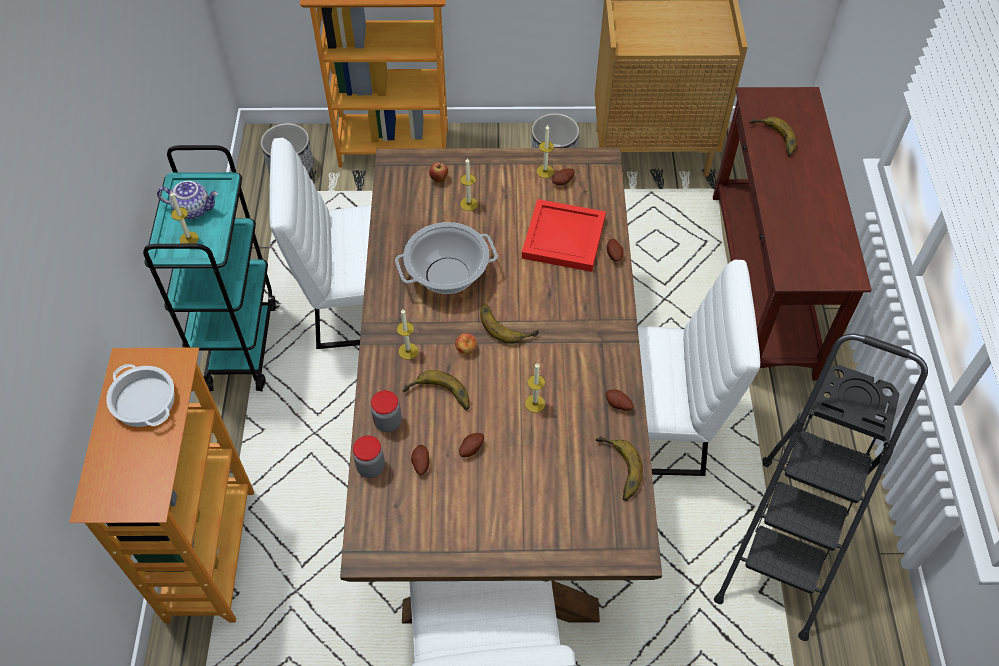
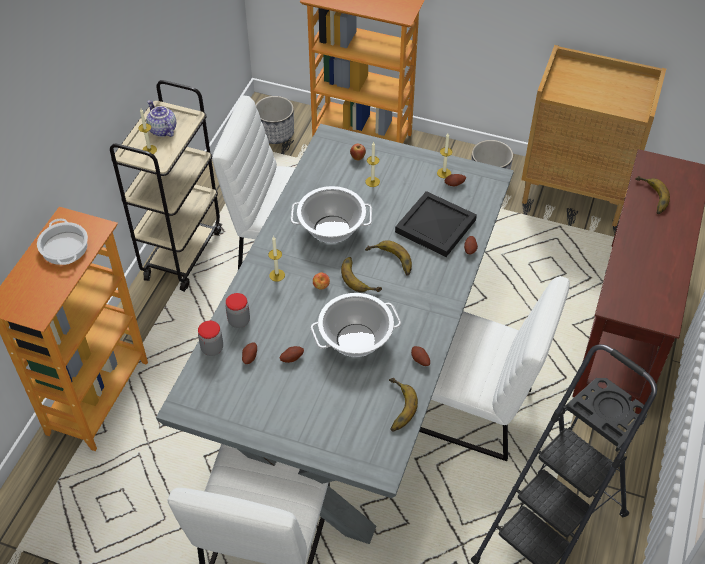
camera: 20 degrees right, 5 degrees down
(193, 209) = (162, 130): teapot -> teapot turned 150 degrees counterclockwise
(241, 346) = (182, 254): turquoise cart -> beige cart
(438, 398) = (284, 315): banana -> banana (389, 262)
(498, 431) = (352, 375): brown dining table -> grey dining table
(535, 403) = (355, 340): candle -> cooking pot
(563, 236) = (435, 225): red tray -> black tray

